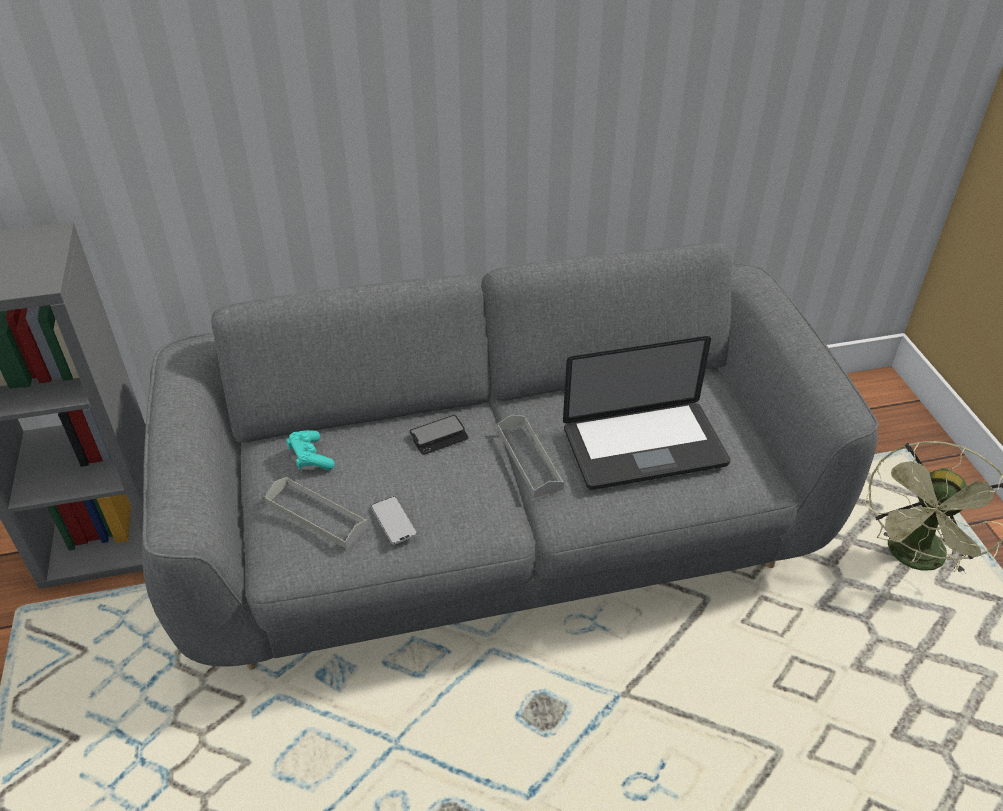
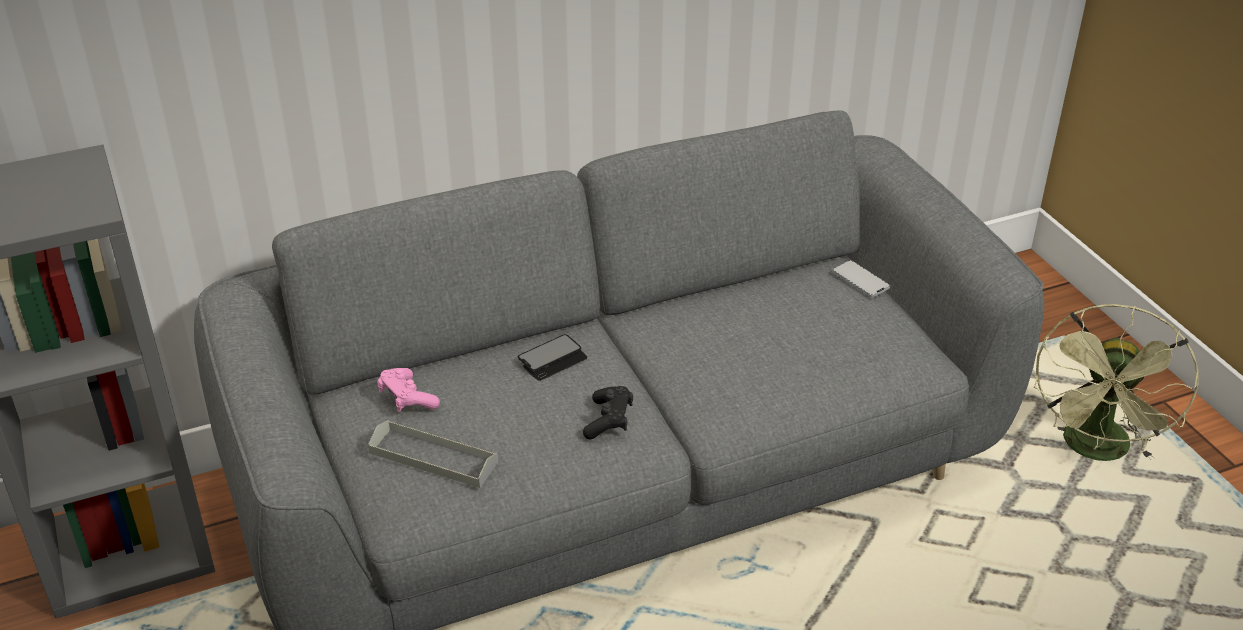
camera: 10 degrees left, 5 degrees down
(310, 458) = (407, 399): turquoise game controller -> pink game controller
(394, 521) = (526, 453): phone -> phone (860, 280)
(471, 499) = (609, 421): none -> black game controller
(529, 459) = (663, 371): grey tray -> none
(644, 447) = (790, 344): laptop -> none

